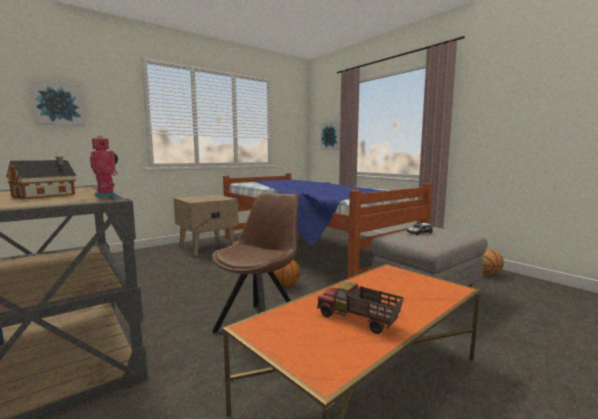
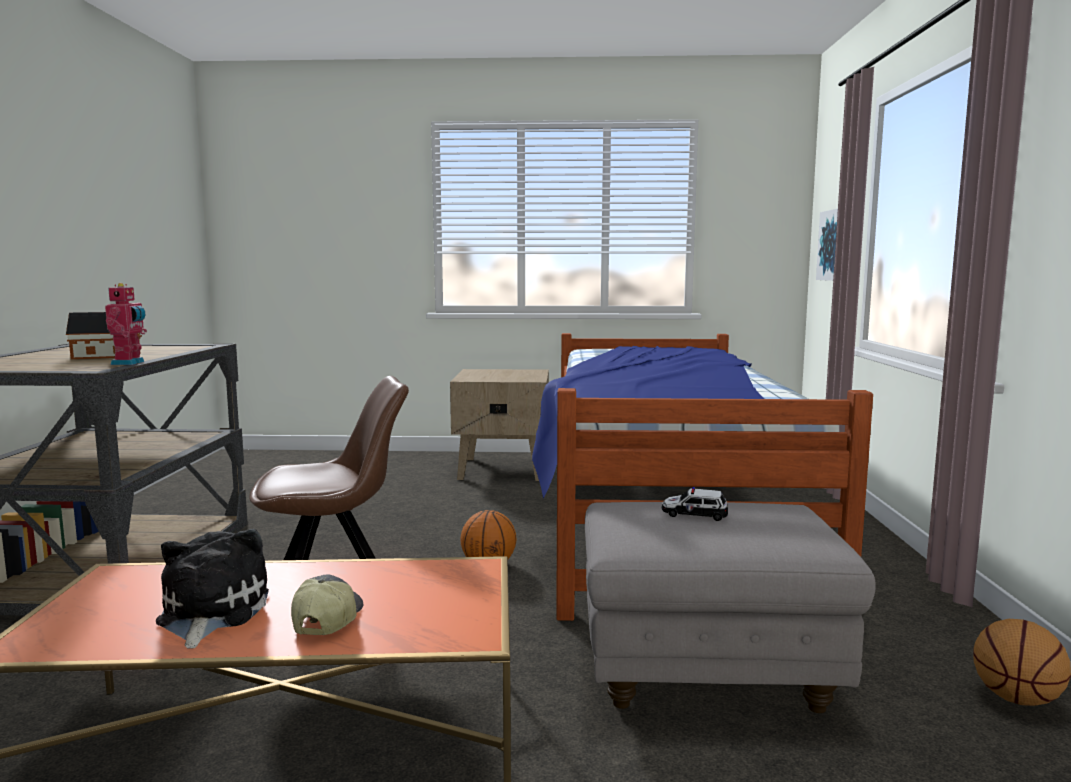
camera: 40 degrees right, 0 degrees up
(58, 104) = (311, 214): picture -> none
(357, 320) = (210, 613): toy truck -> plush toy
(404, 303) = (326, 619): none -> cap

